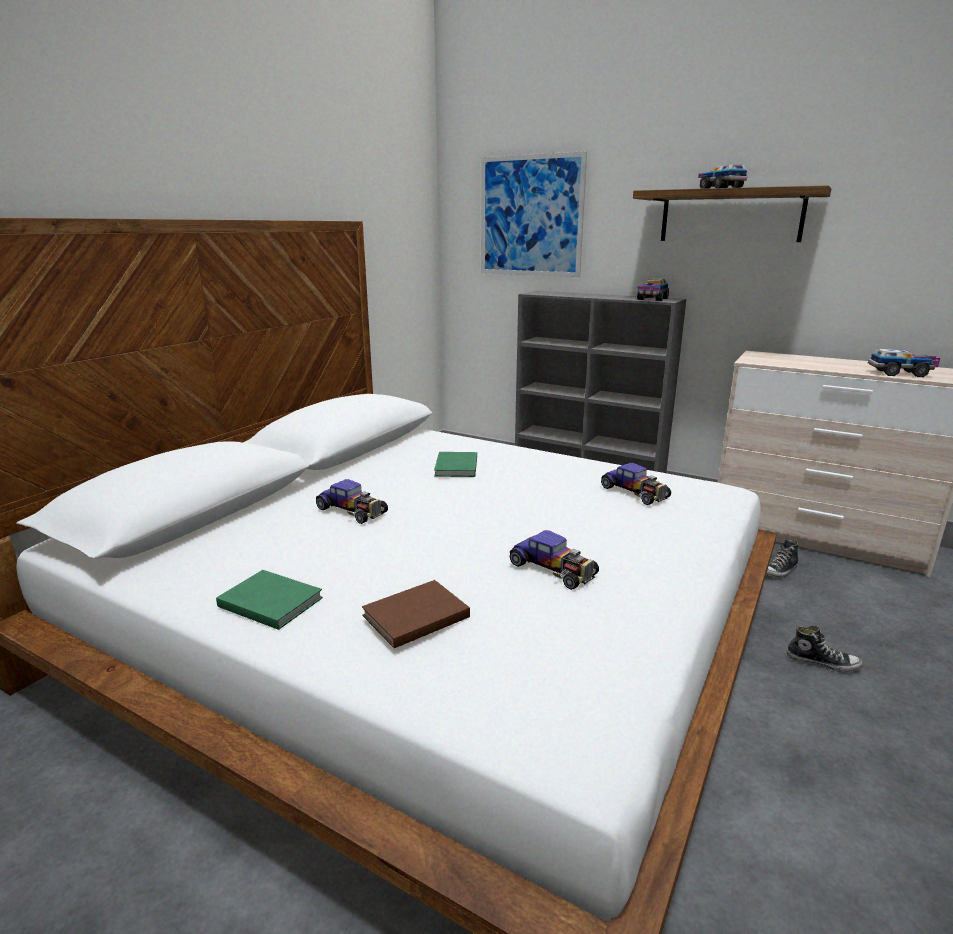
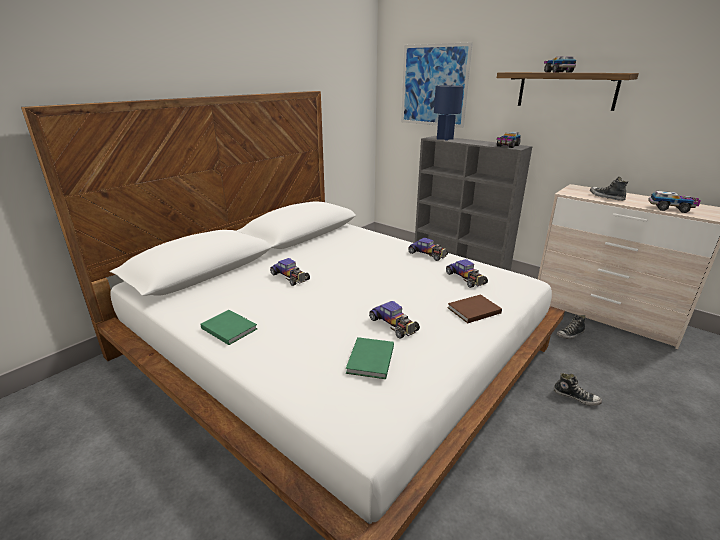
camera: 10 degrees right, 5 degrees up
(413, 616) = (301, 345): brown book -> brown book (472, 310)
(455, 467) = (360, 253): green book -> green book (369, 360)
(554, 294) = (444, 139): none -> blue table lamp
(562, 462) = (427, 254): none -> toy car
(806, 363) = (606, 197): none -> shoe

